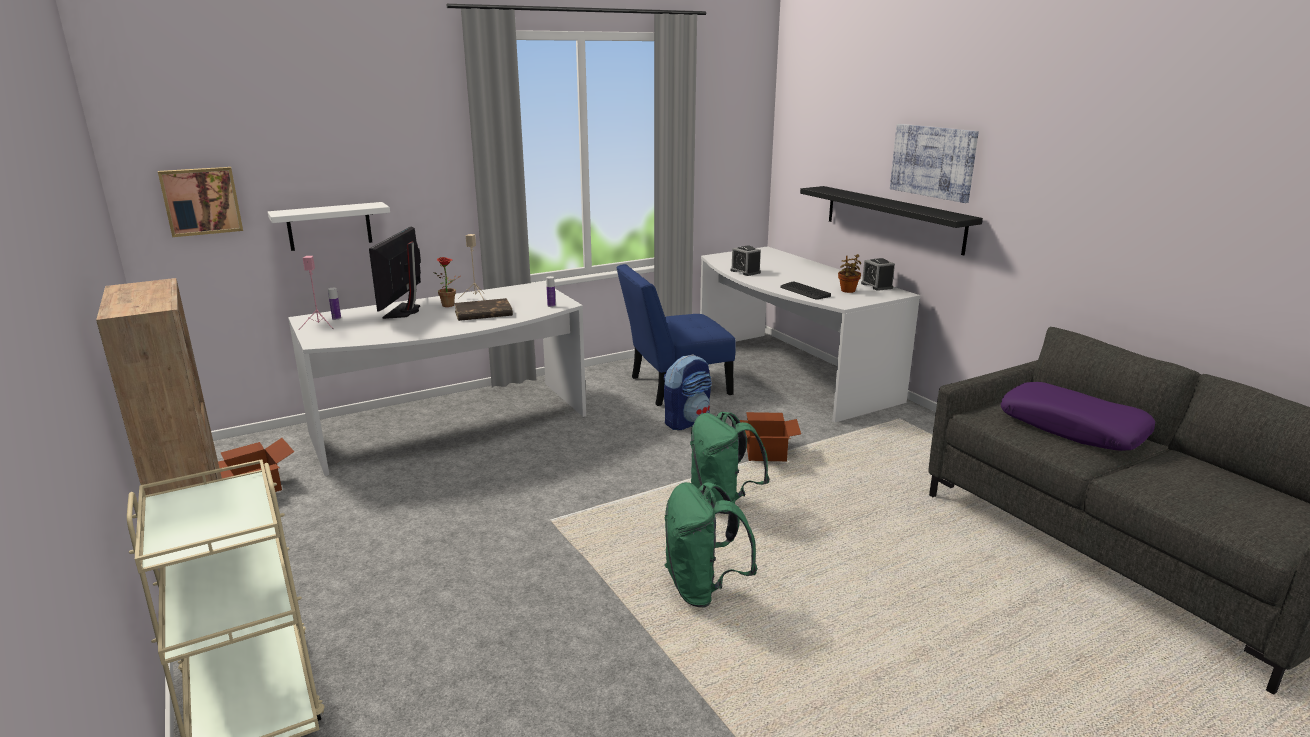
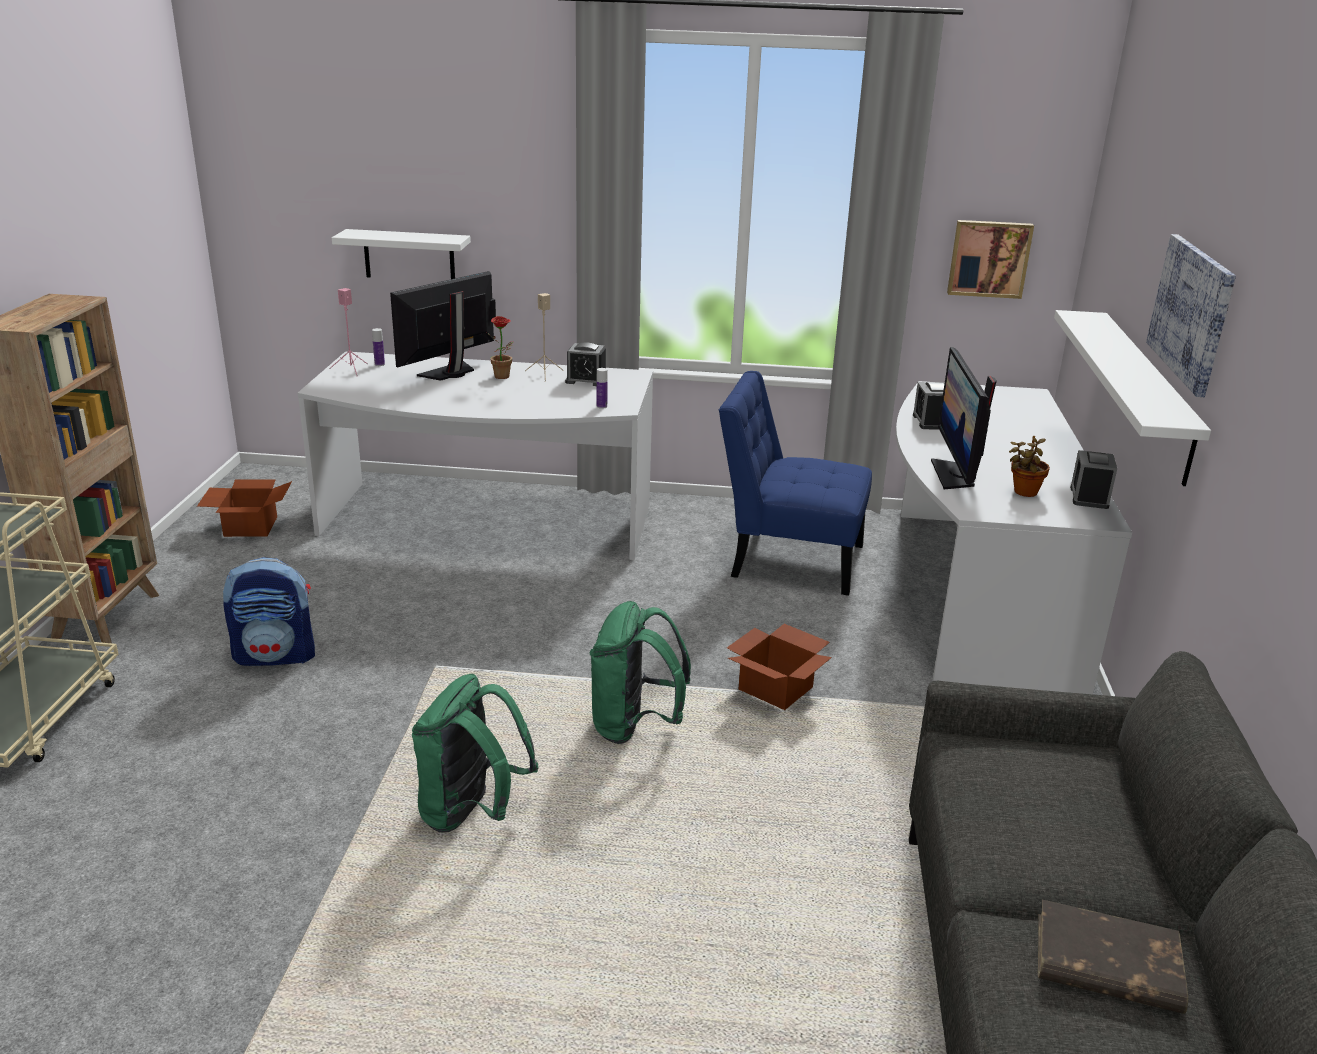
camera: 35 degrees right, 5 degrees up
(201, 201) = (282, 208): picture -> picture (989, 258)
(482, 313) = (516, 396): brown book -> brown book (1105, 963)
(511, 295) = (586, 380): none -> alarm clock
(687, 421) = (739, 610): backpack -> backpack (276, 655)
(804, 291) = (955, 475): keyboard -> monitor
(892, 218) = (1144, 393): black shelf -> white shelf
(1072, 428) = (1064, 827): purple pillow -> none

